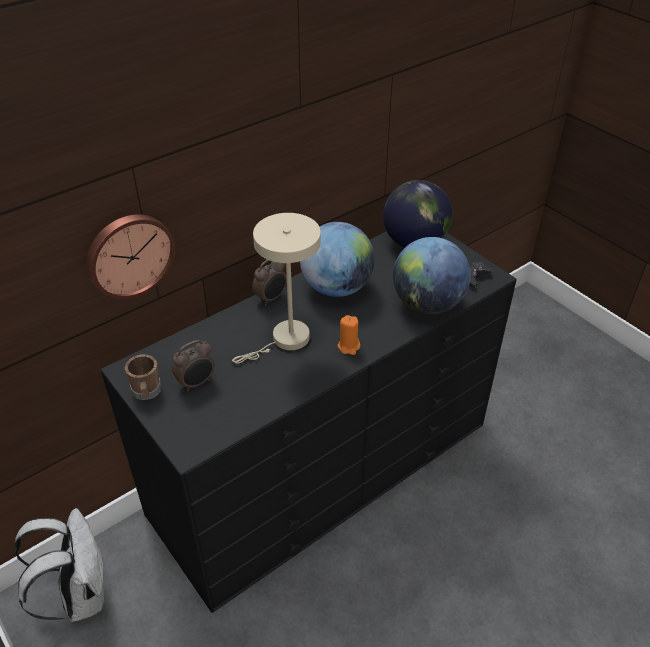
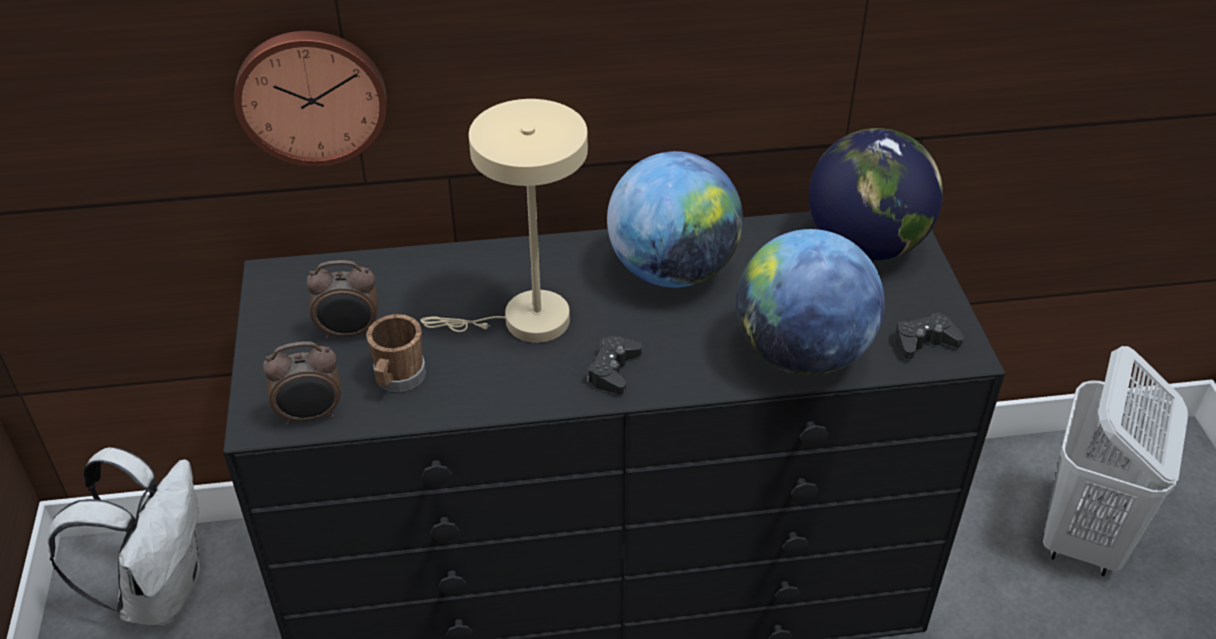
camera: 30 degrees right, 0 degrees up
(146, 392) = (275, 317): brown mug -> brown mug (397, 379)
(271, 298) = (558, 249): alarm clock -> alarm clock (311, 415)
(349, 346) = (613, 370): orange candle -> black game controller
(517, 353) = (1083, 536): none -> white laundry basket

